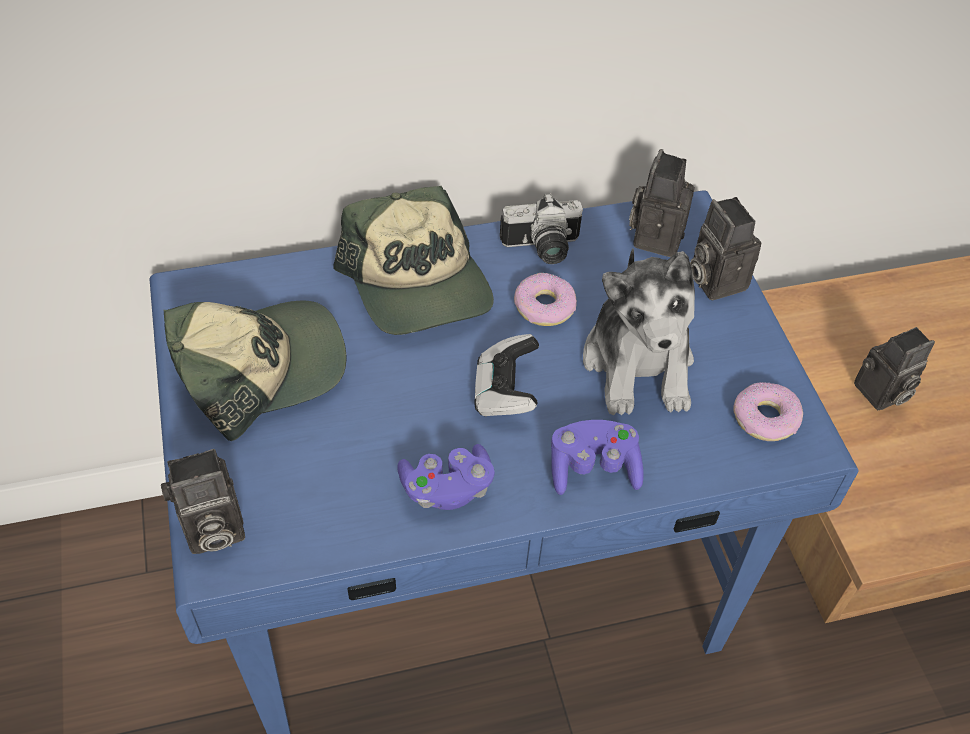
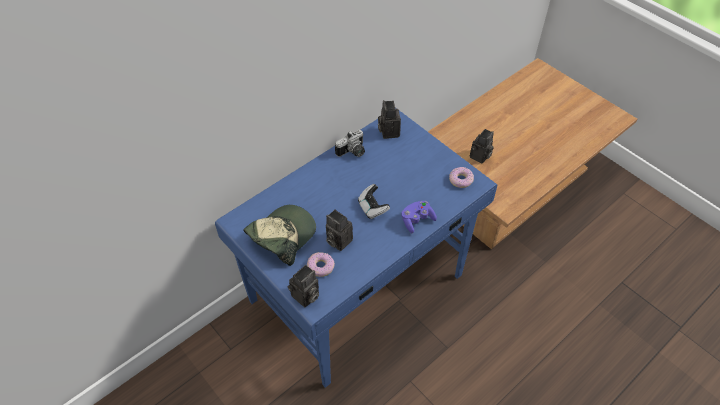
camera: 25 degrees left, 0 degrees up
(418, 284) = (317, 183): cap -> none
(447, 488) = (374, 248): purple game controller -> none
(544, 307) = (366, 173): donut -> donut (320, 267)
(639, 364) = (410, 179): plush toy -> none
(713, 279) = (417, 139): camera -> camera (337, 240)

